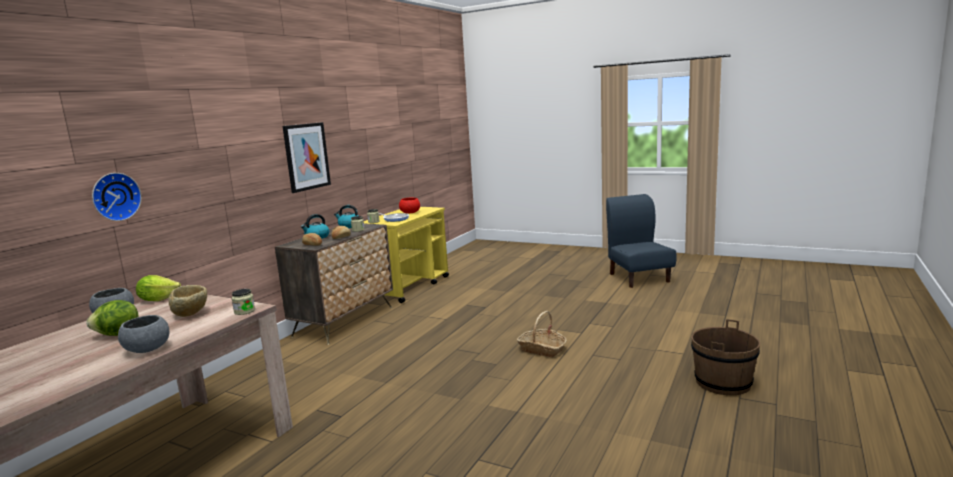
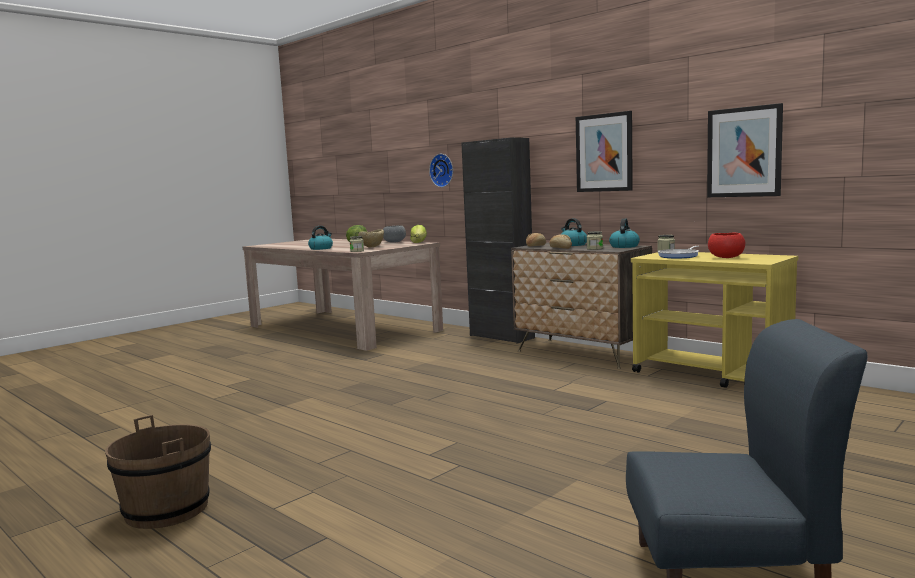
camera: 105 degrees right, 5 degrees down
(147, 349) = (321, 248): grey bowl -> kettle
(260, 359) = (501, 337): none -> black cabinet
(379, 150) = (744, 152): none -> picture
(542, 349) = (401, 427): basket -> none

